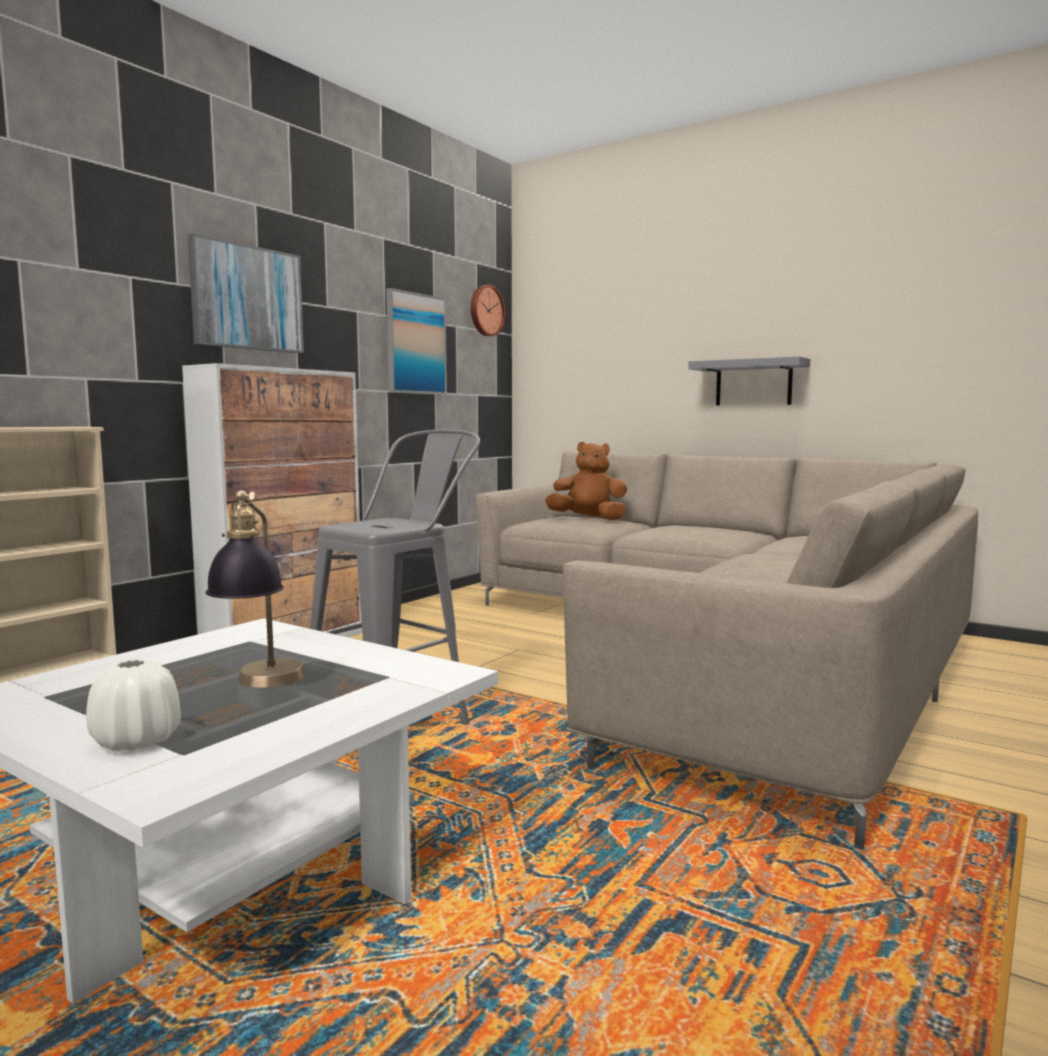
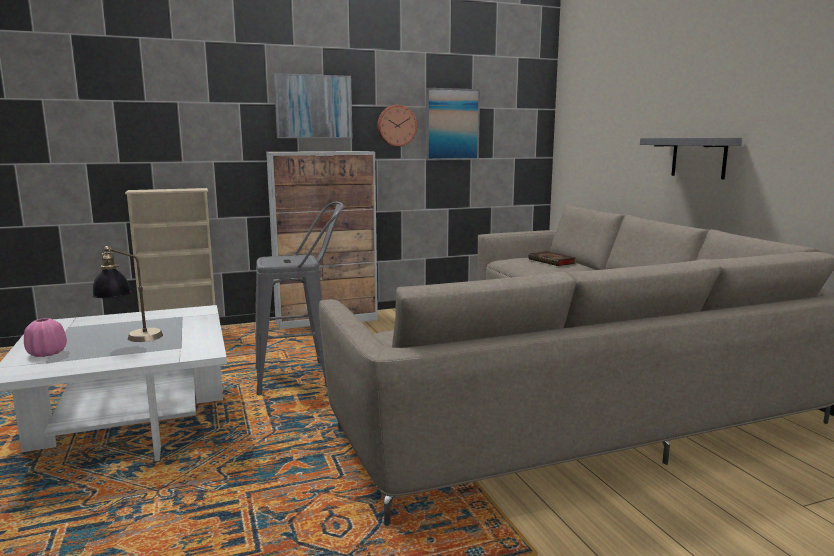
camera: 35 degrees right, 5 degrees up
(137, 741) = (47, 353): white vase -> pink vase
(485, 311) = (525, 93): wall clock -> wall clock (396, 125)
(588, 519) = (552, 261): brown plush toy -> book

